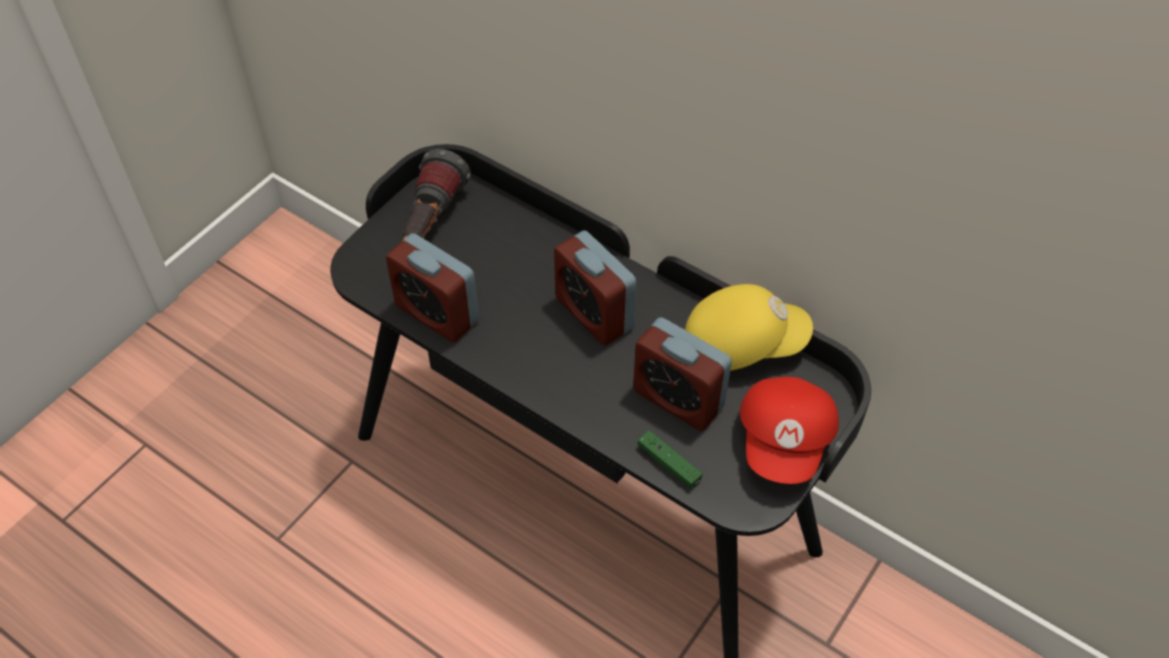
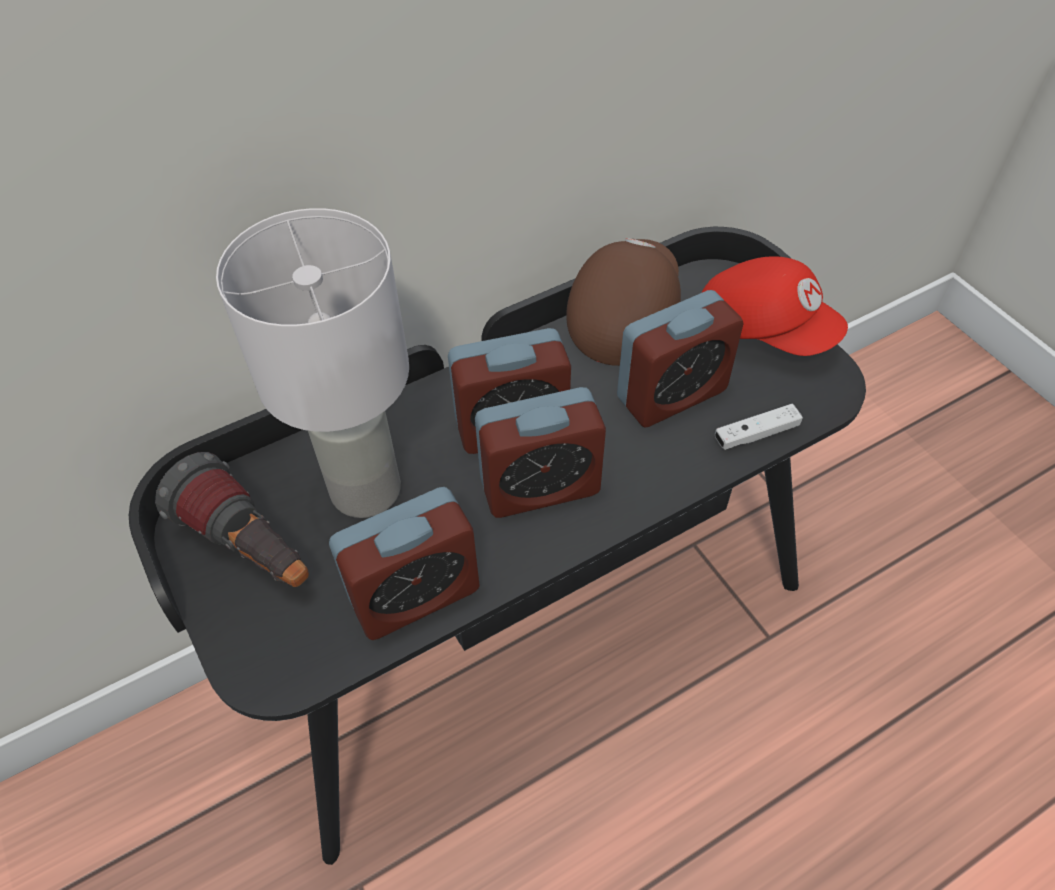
camera: 65 degrees left, 0 degrees up
(501, 256) = (364, 489): none -> white table lamp
(550, 348) = (540, 487): none -> alarm clock
(669, 464) = (756, 434): green game controller -> white game controller
(742, 343) = (623, 316): yellow cap -> brown cap

